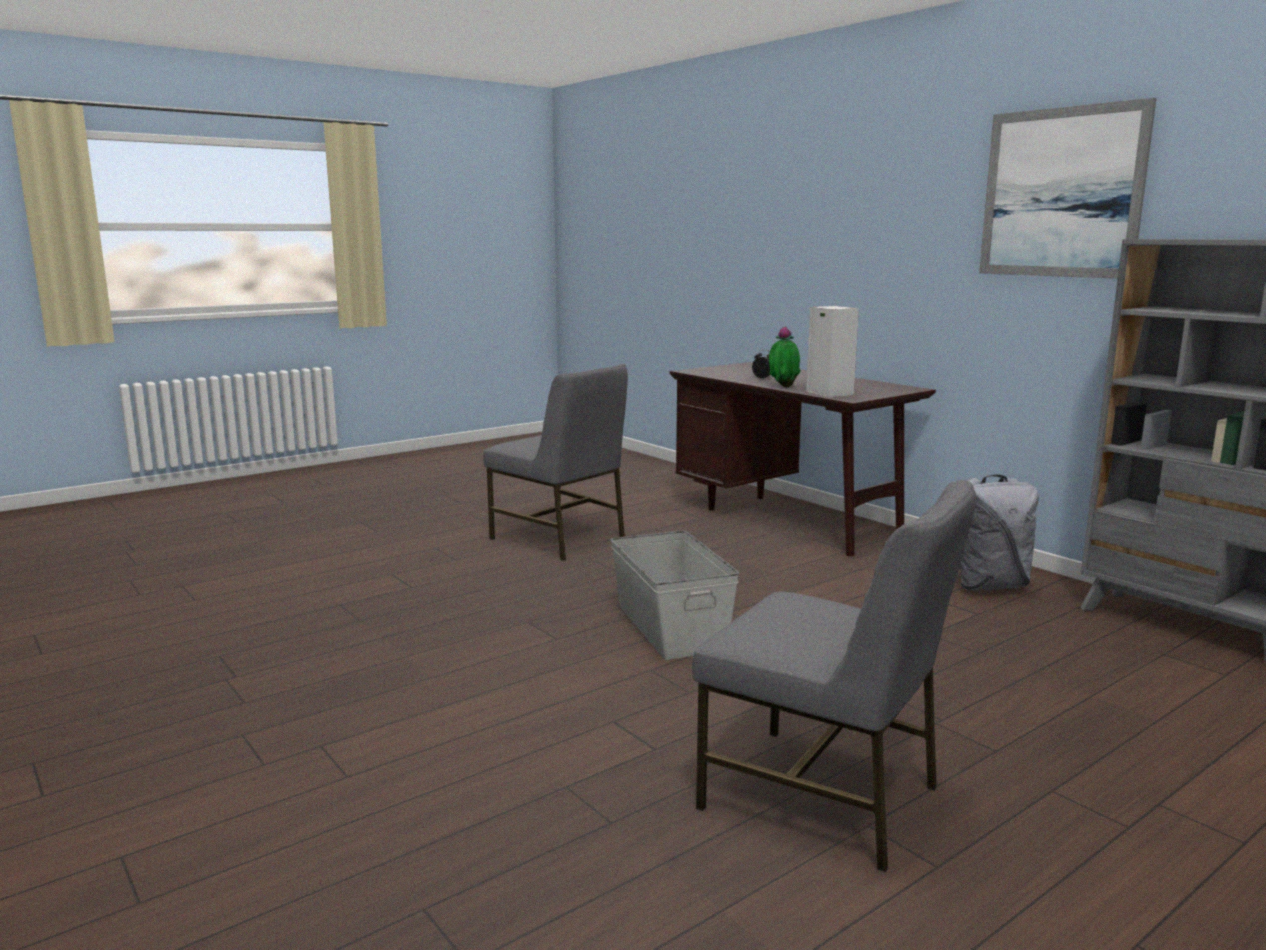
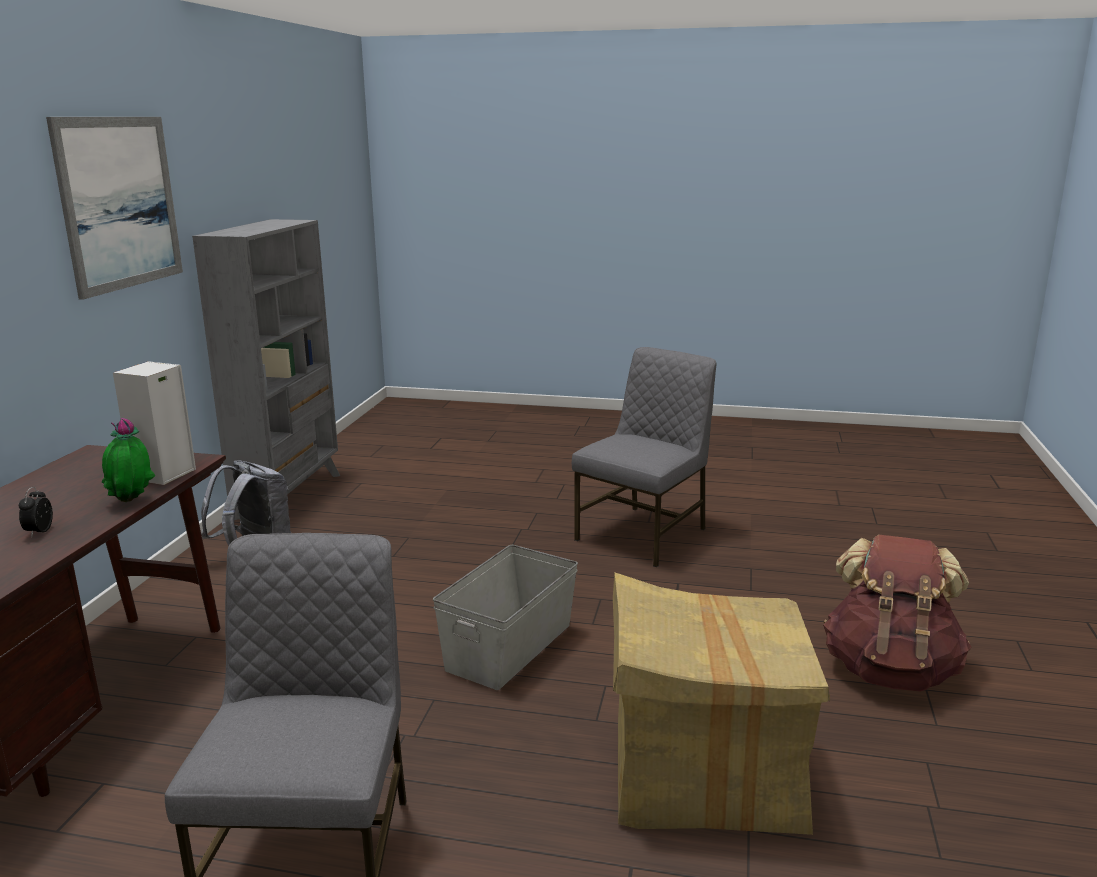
camera: 130 degrees left, 5 degrees up
(314, 766) = (890, 670): none -> brown backpack
(416, 629) = (704, 774): none -> cardboard box
(824, 797) = (644, 534): grey chair -> grey chair turned 45 degrees clockwise

